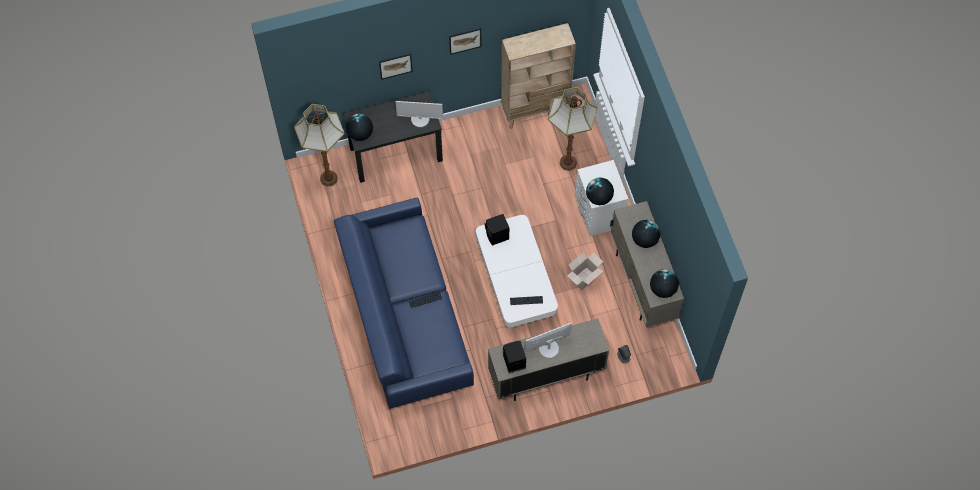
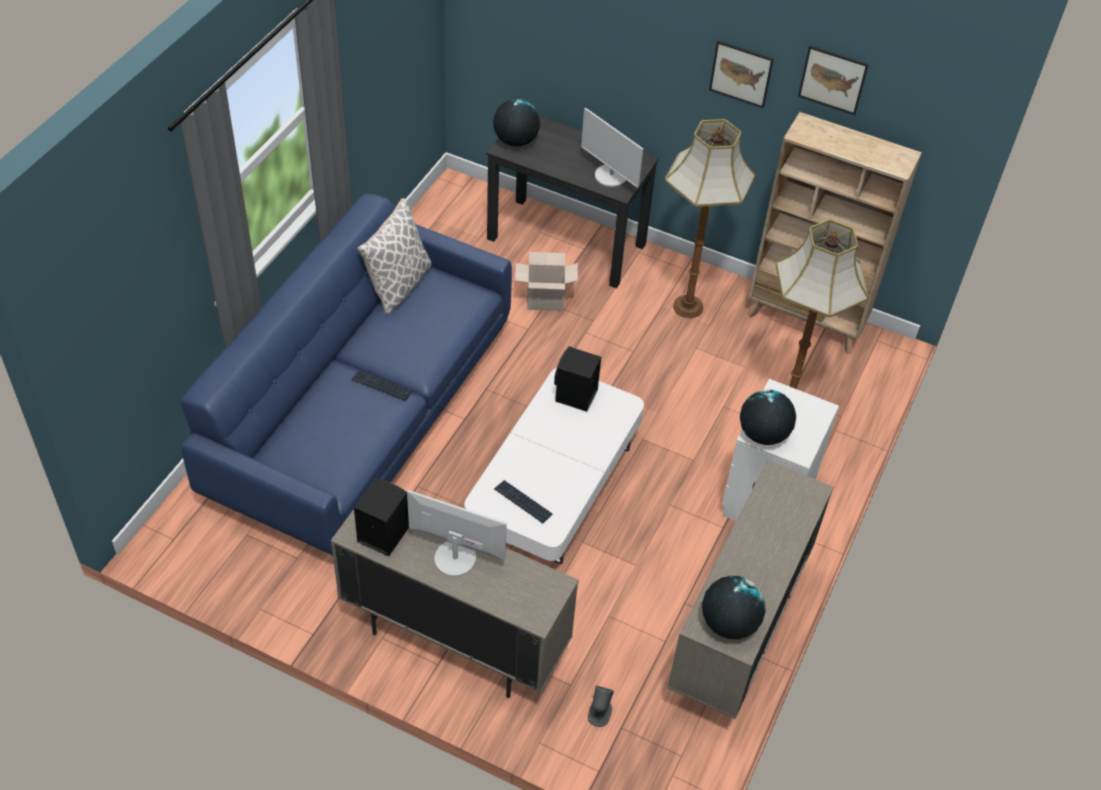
camera: 40 degrees right, 15 degrees down
(328, 178) = (455, 209): floor lamp -> floor lamp (687, 306)
(377, 247) = (398, 285): none -> pillow
(395, 66) = (619, 54): picture -> picture (833, 79)
(583, 279) = (653, 562): cardboard box -> cardboard box (543, 302)
(644, 240) = (773, 533): globe -> none

